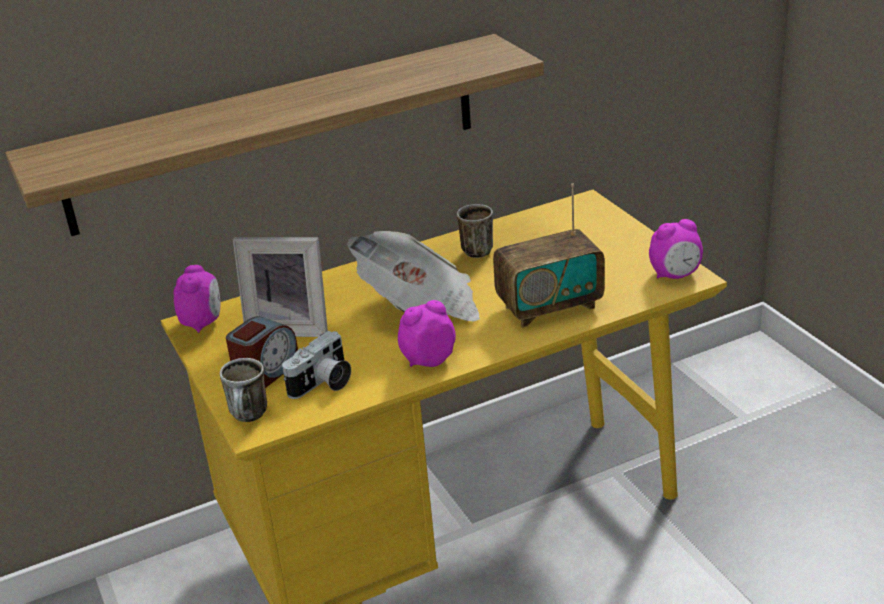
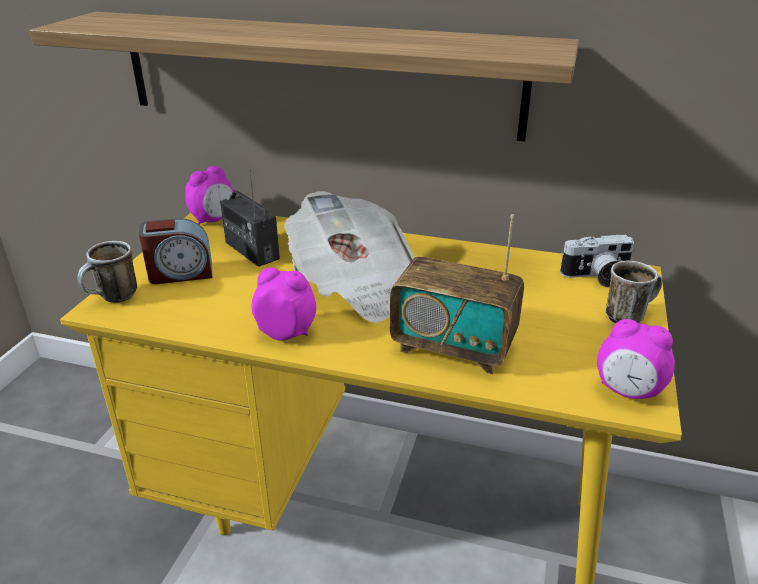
camera: 40 degrees right, 0 degrees up
(290, 327) = (251, 251): picture frame -> radio
(323, 384) = (193, 304): camera -> camera (597, 277)
(478, 248) = (475, 265): mug -> mug (628, 315)

